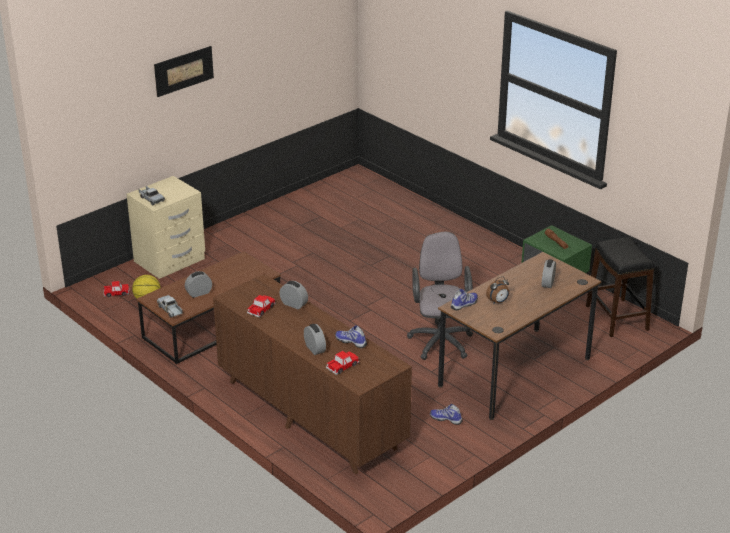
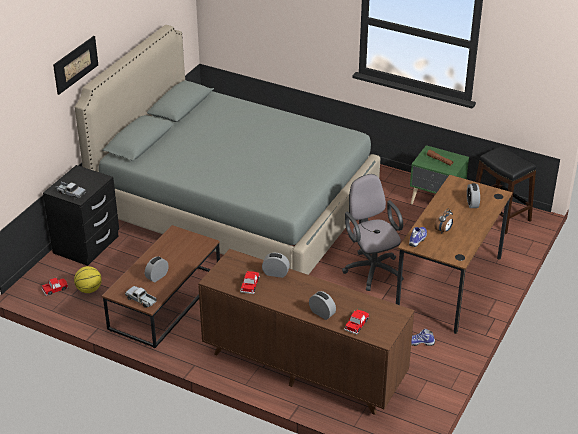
camera: 20 degrees left, 5 degrees up
(170, 261) = (87, 245): beige nightstand -> black nightstand
(336, 255) = (235, 207): none -> grey bed
(351, 341) = (349, 298): shoe -> none

